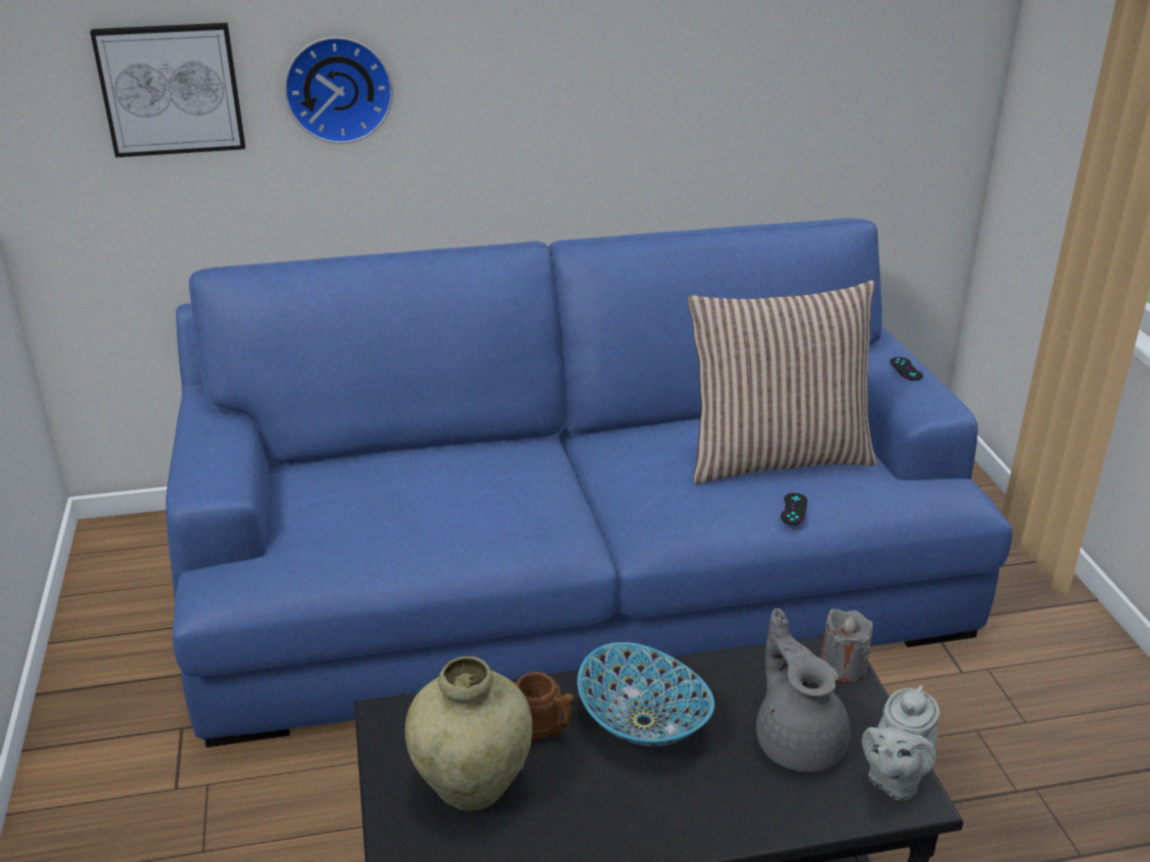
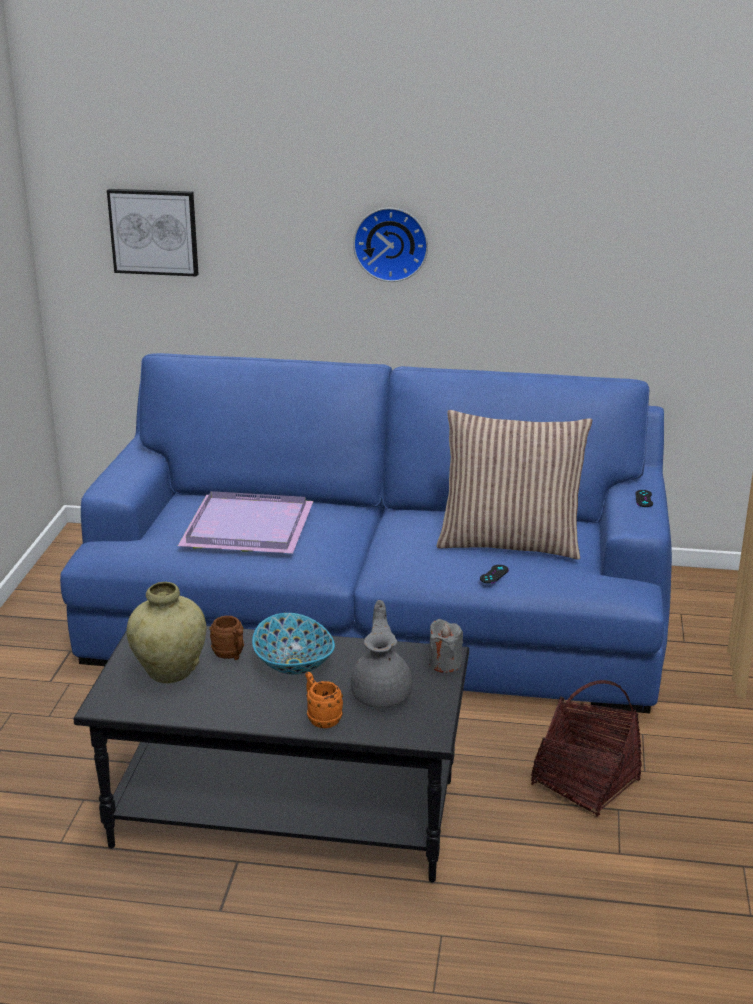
camera: 20 degrees right, 5 degrees down
(338, 88) = (262, 242): wall clock -> wall clock (391, 243)
(427, 501) = (250, 526): none -> purple tray
(747, 811) = (321, 718): none -> orange mug
(894, 779) = (426, 723): grey teapot -> none
(973, 759) = (586, 782): none -> basket

